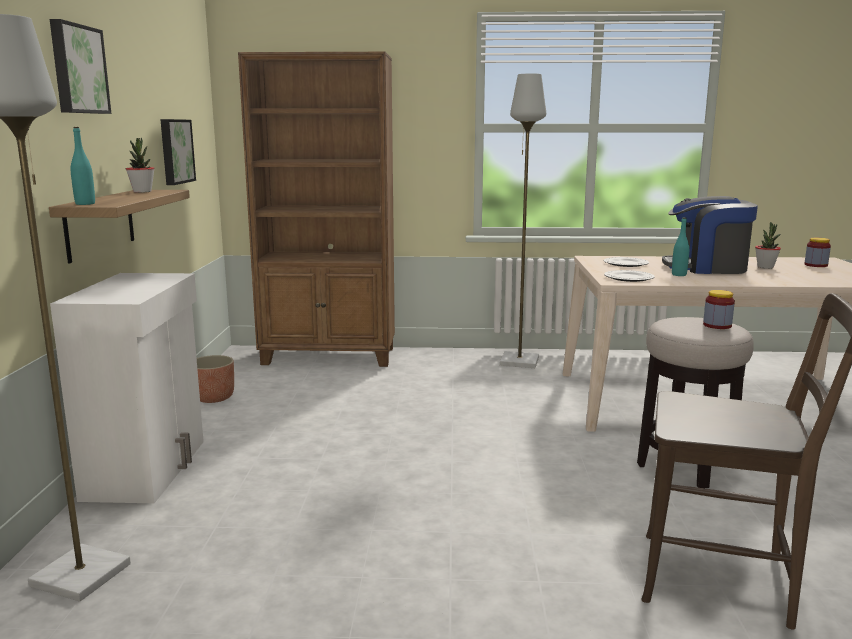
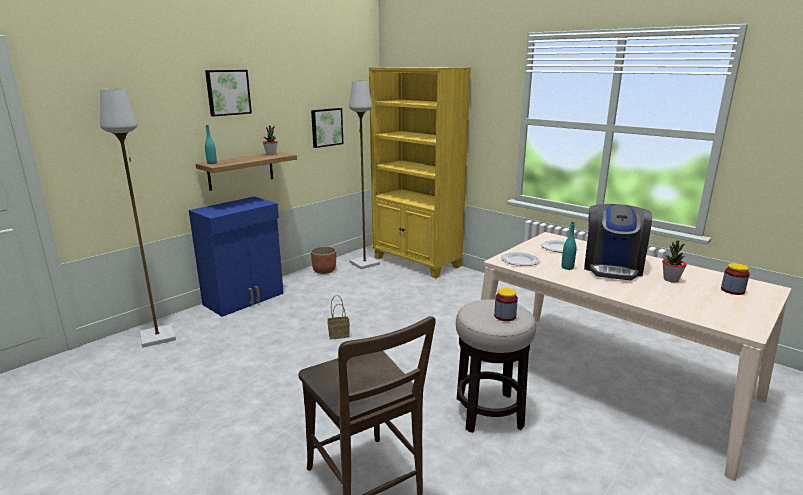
camera: 40 degrees right, 5 degrees up
(148, 468) = (245, 299): white cabinet -> blue cabinet
(330, 356) = (416, 262): brown bookcase -> yellow bookcase
(389, 458) = (339, 334): none -> basket
(518, 362) = (521, 300): grey floor lamp -> grey floor lamp (364, 263)
(706, 268) = (612, 267): coffee machine -> coffee machine turned 120 degrees counterclockwise

